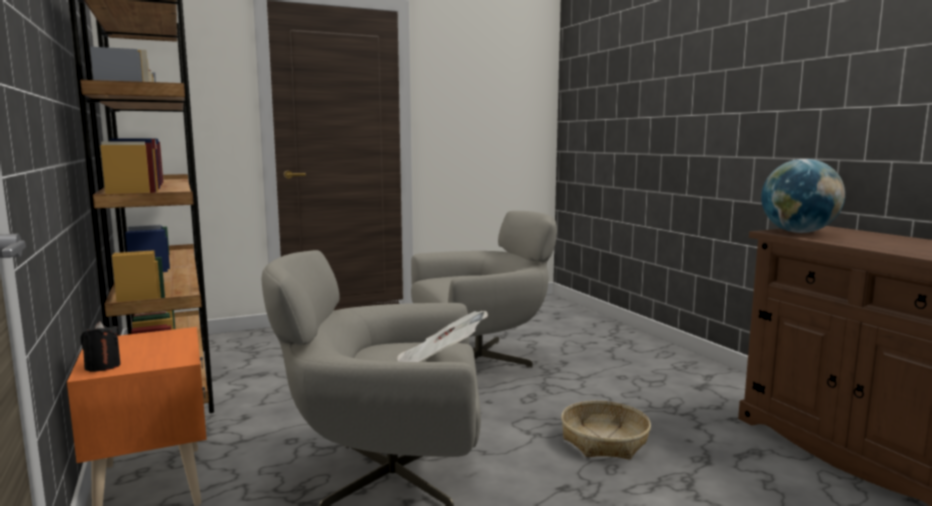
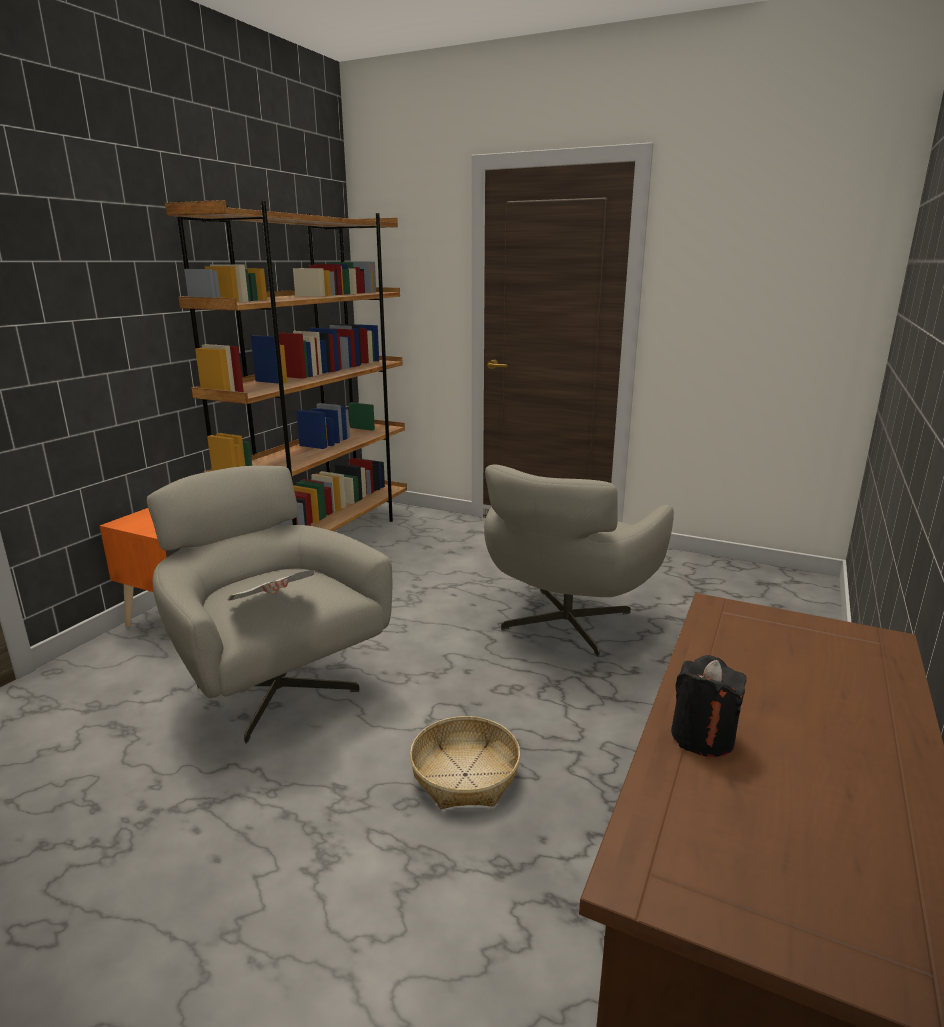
camera: 50 degrees right, 10 degrees up
(103, 366) = (132, 520): black candle -> black candle (702, 737)
(483, 358) = (564, 623): grey armchair -> grey armchair turned 90 degrees clockwise
(798, 232) = (754, 628): globe -> none

